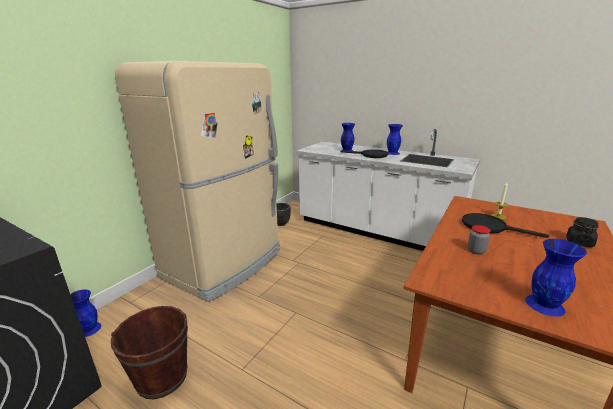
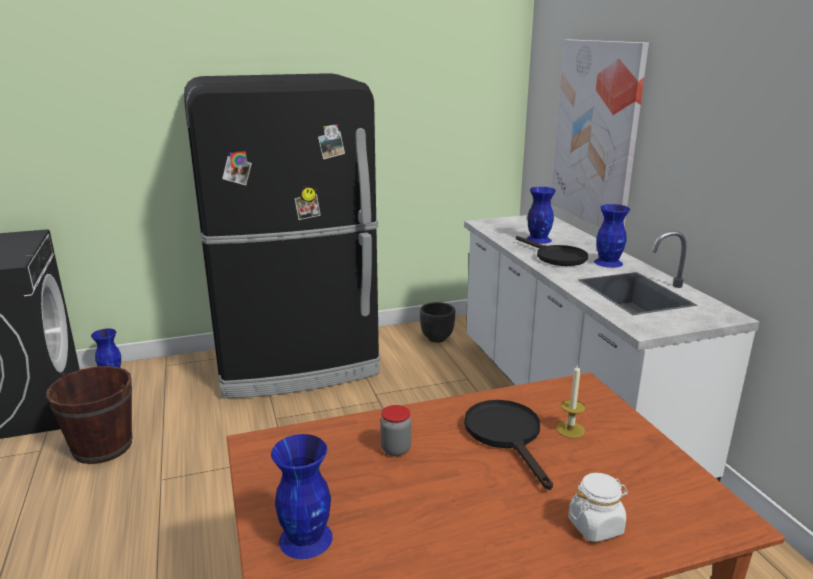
camera: 40 degrees right, 0 degrees up
(225, 263) = (297, 364): beige fridge -> black fridge
(354, 94) = (596, 133): none -> picture
(579, 242) = (595, 526): black jar -> white jar

